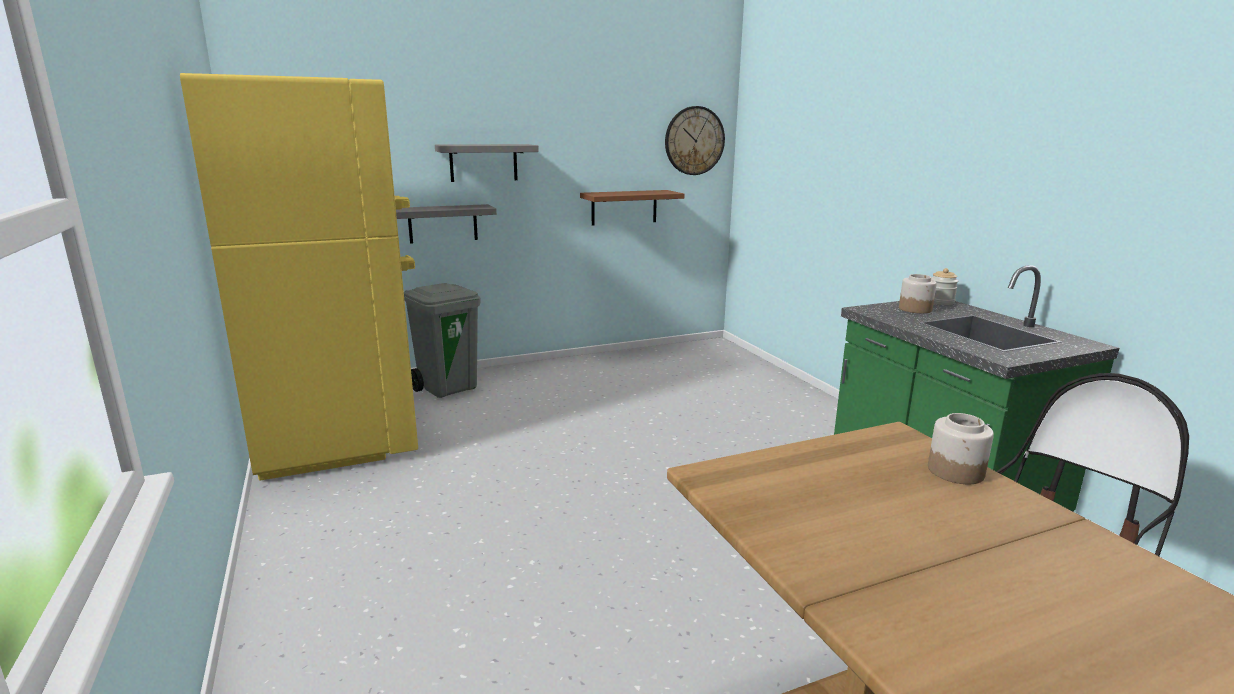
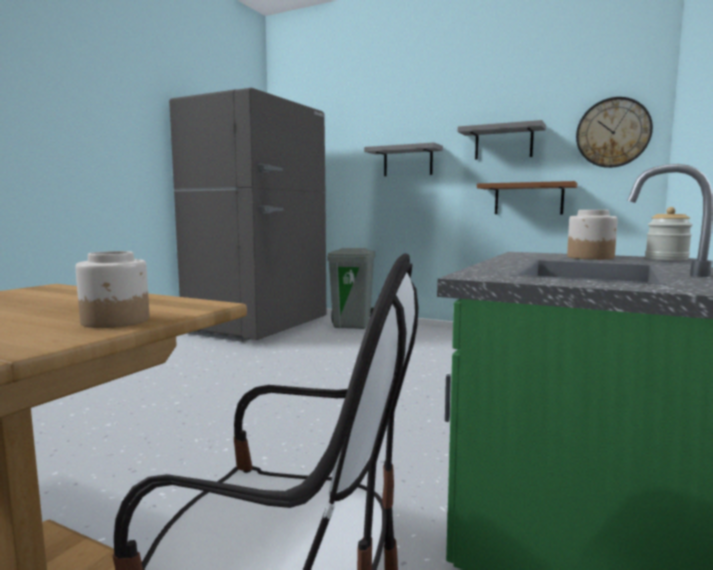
camera: 50 degrees right, 10 degrees down
(339, 431) = (259, 327): yellow fridge -> grey fridge
(443, 223) = (377, 207): grey shelf -> grey shelf (503, 143)

